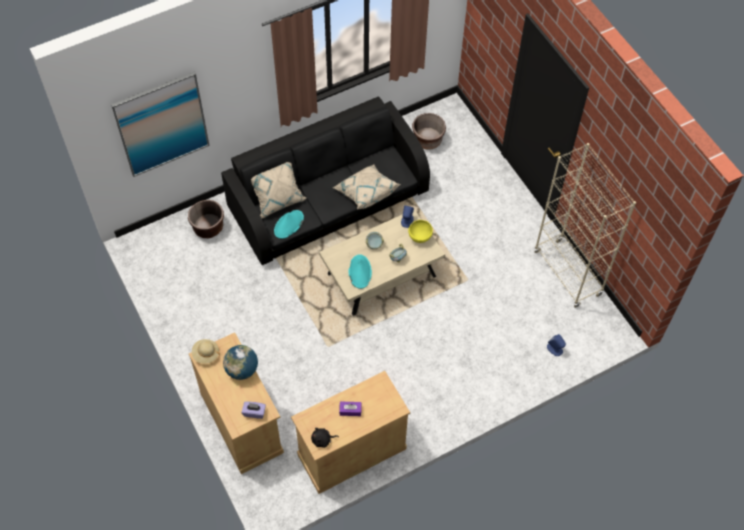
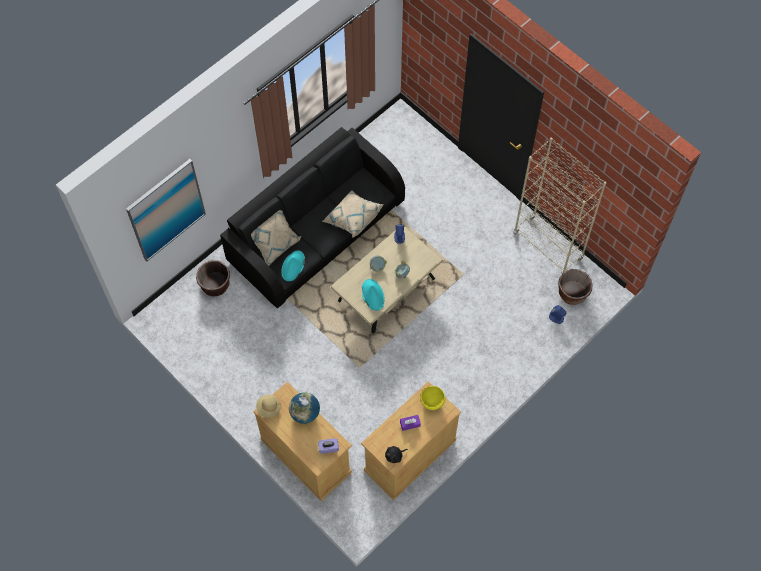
camera: 15 degrees left, 5 degrees up
(420, 237) = (415, 249): yellow bowl -> yellow bowl (432, 402)
(427, 140) = (388, 151): brown planter -> brown planter (572, 293)

